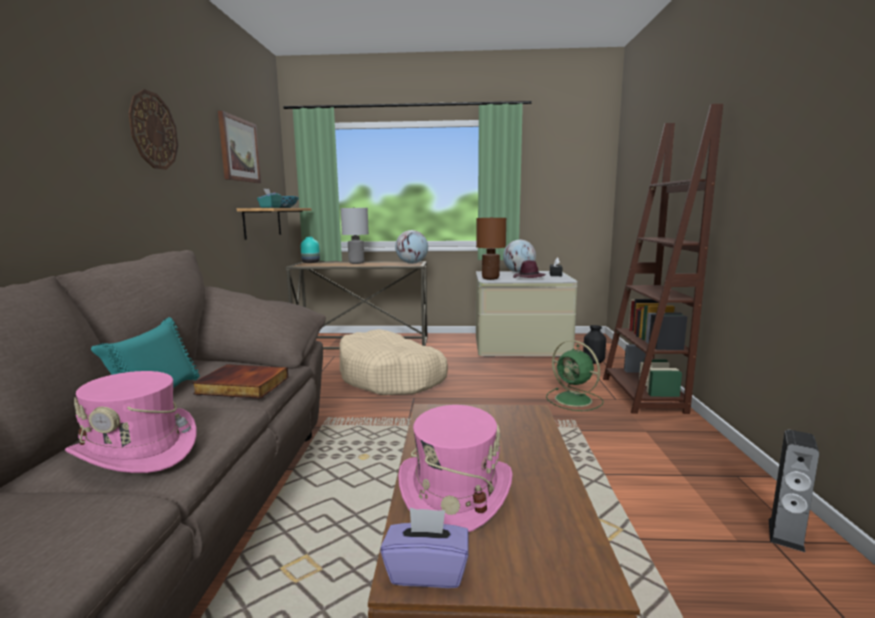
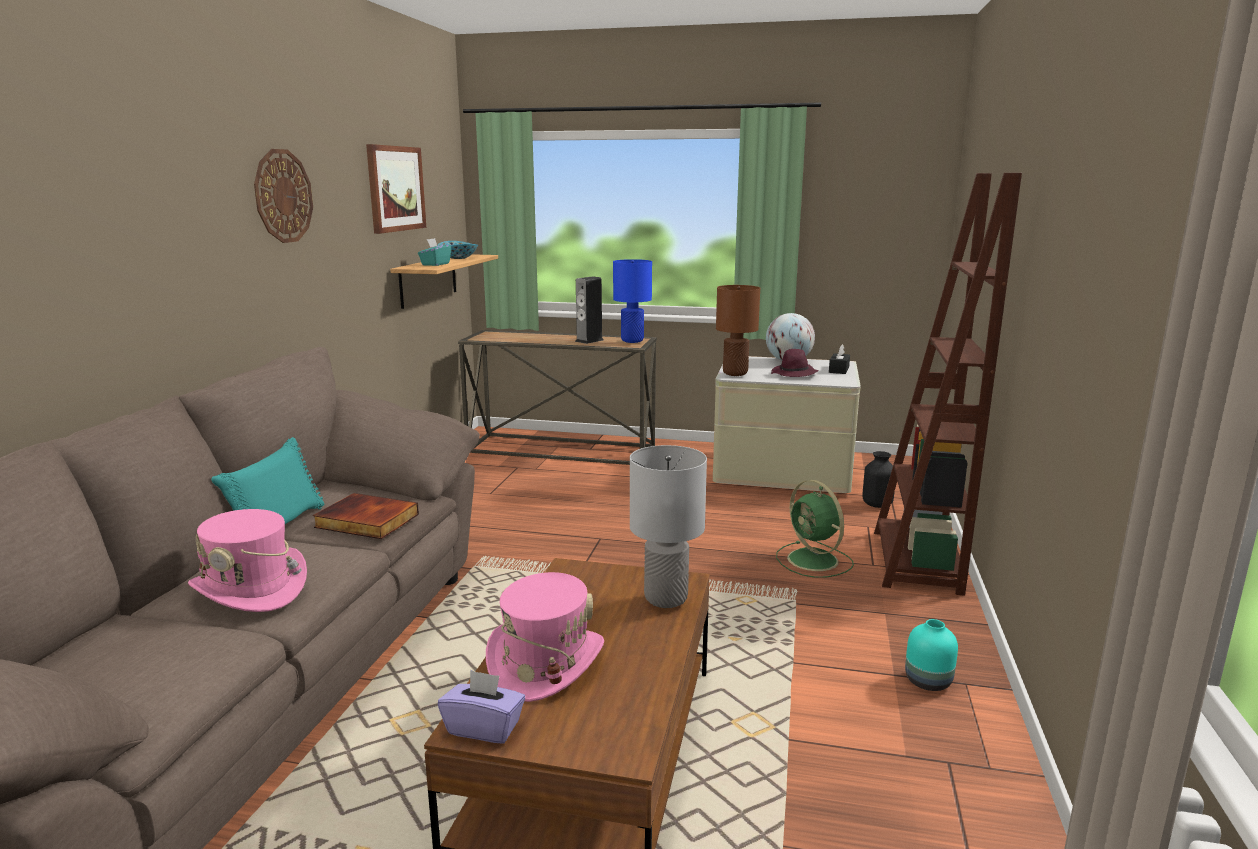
camera: 10 degrees right, 5 degrees up
(310, 262) = (494, 332): turquoise vase -> turquoise vase (926, 681)
(356, 263) = (555, 338): grey table lamp -> grey table lamp (665, 601)
(391, 377) = (581, 506): beige dog bed -> none
(412, 263) = (632, 342): globe -> blue table lamp
(786, 534) = (971, 757): speaker -> speaker (589, 340)

